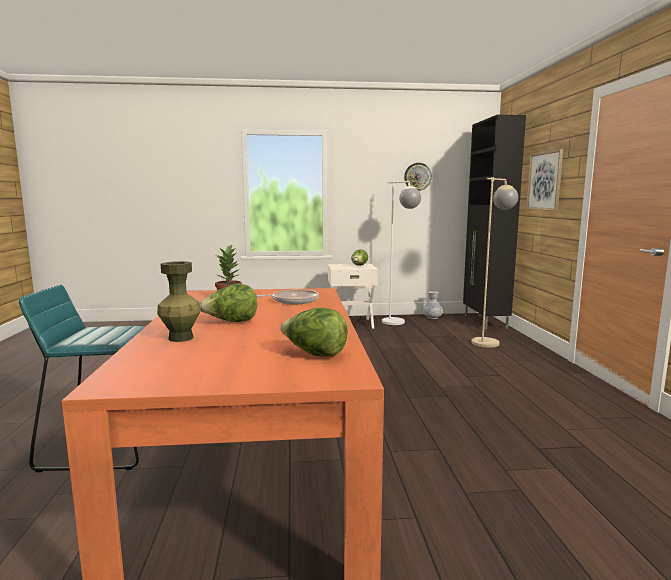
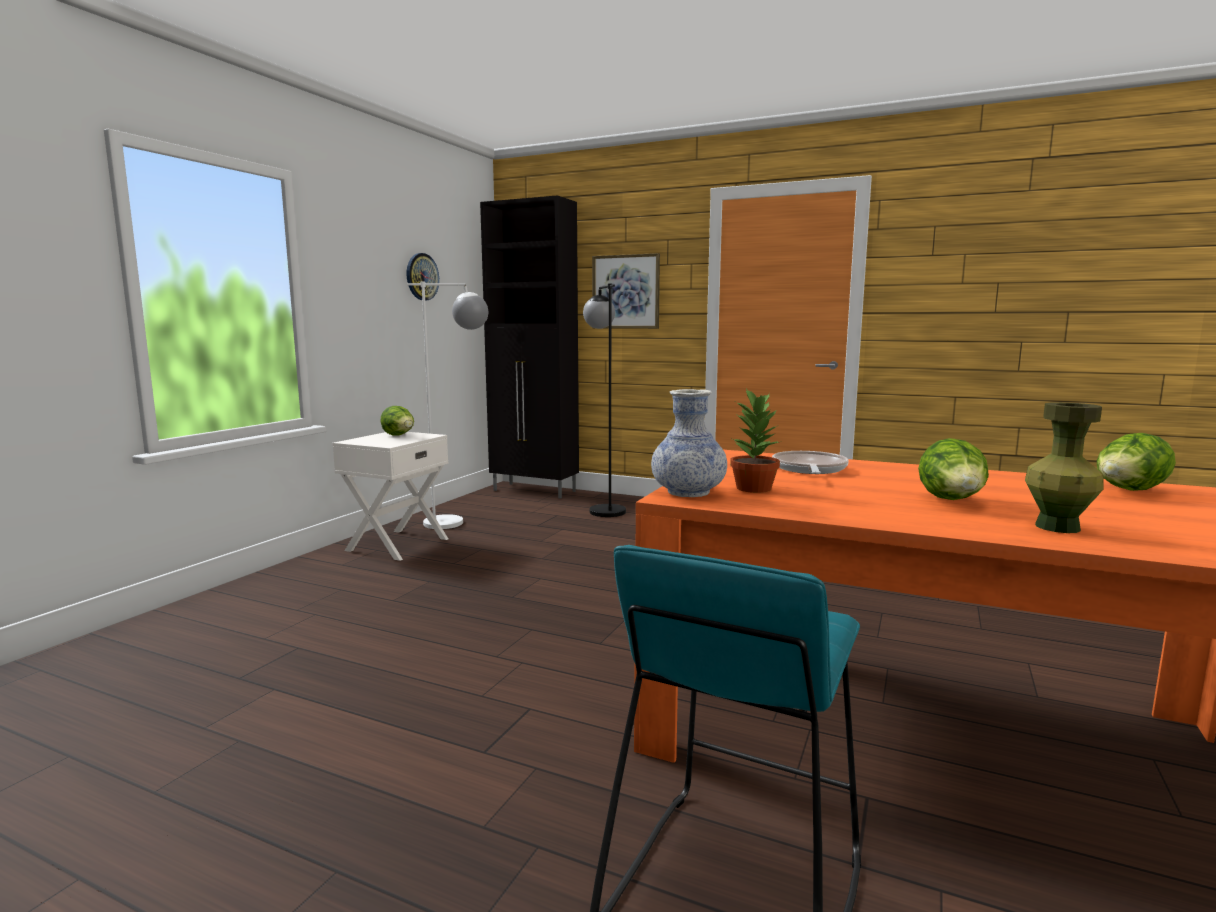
camera: 60 degrees left, 0 degrees up
(432, 317) = (469, 503): vase -> vase (688, 492)
(489, 341) = (603, 508): beige floor lamp -> black floor lamp

